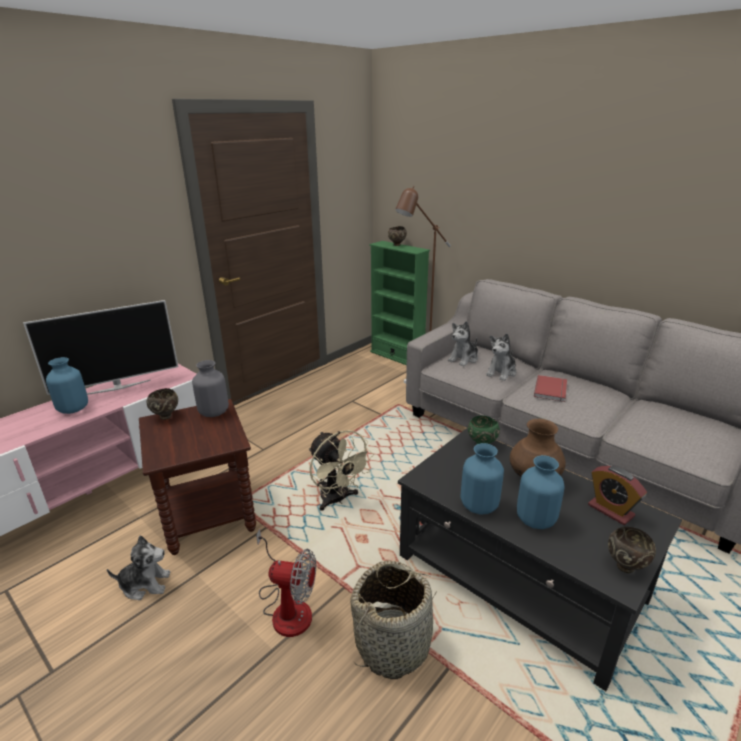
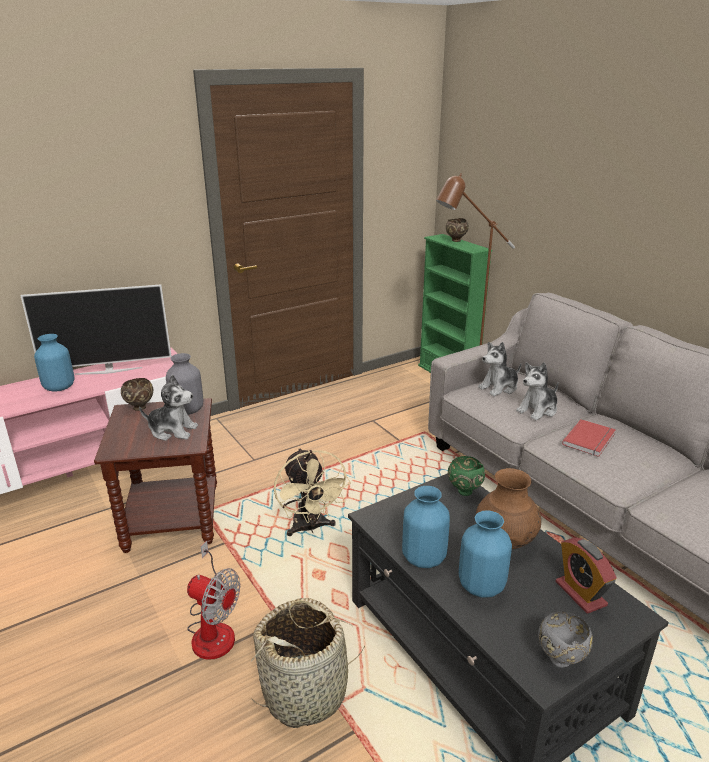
camera: 15 degrees right, 0 degrees up
(145, 584) = (88, 575): plush toy -> plush toy (172, 430)
(625, 566) = (561, 659): brown bowl -> grey bowl

